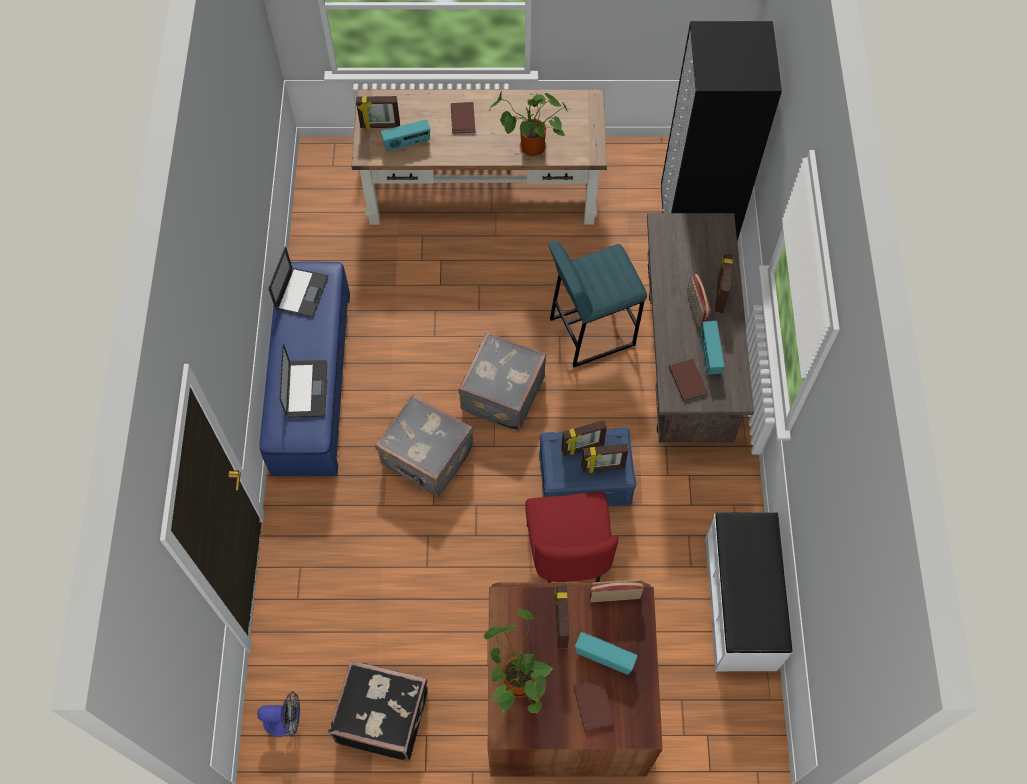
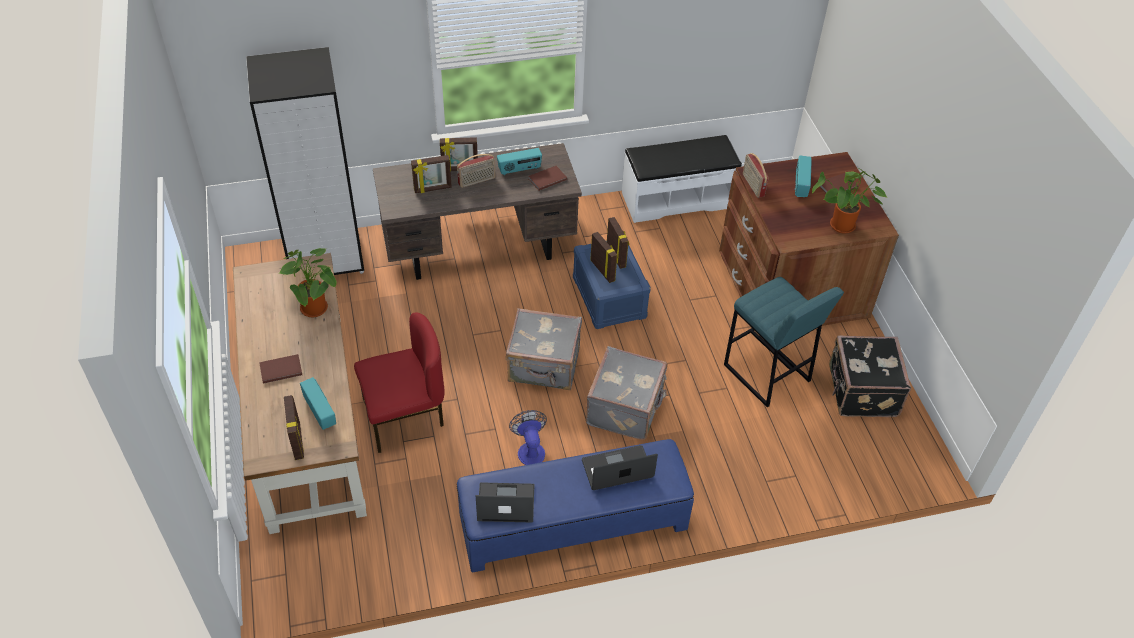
camera: 105 degrees left, 15 degrees down
(285, 720) = (900, 457): fan -> fan (530, 449)
(560, 624) = (789, 210): picture frame -> picture frame (432, 189)
(567, 555) = (679, 299): red chair -> red chair (404, 417)
(590, 332) = (464, 314): turquoise stool -> turquoise stool (768, 374)

